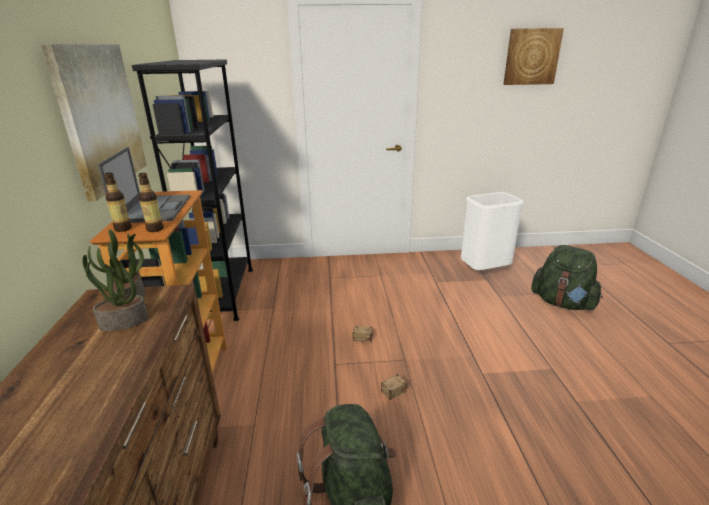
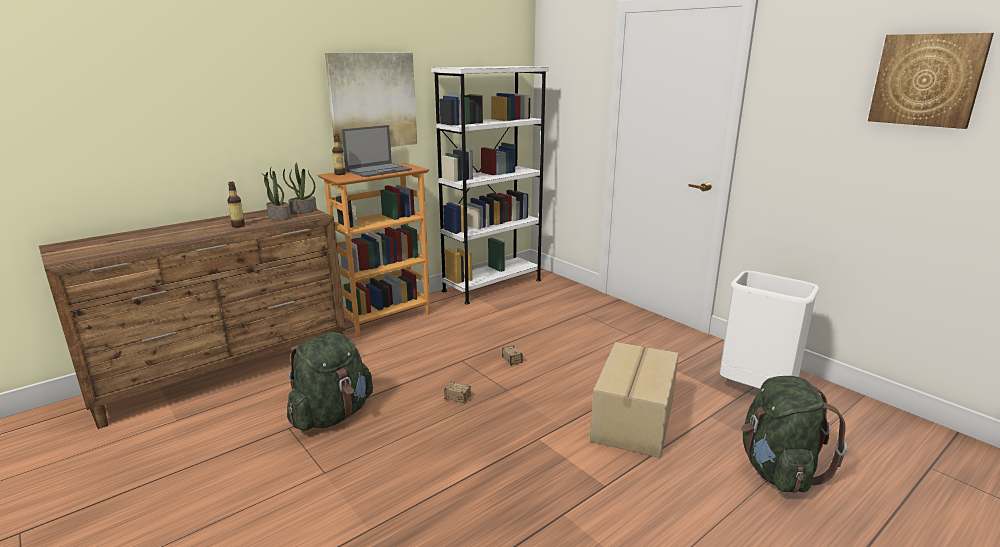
camera: 55 degrees right, 5 degrees down
(155, 229) = (347, 178): bottle -> bottle (238, 226)
(224, 293) = (492, 285): black bookcase -> white bookcase
(484, 323) = (632, 419): none -> cardboard box

